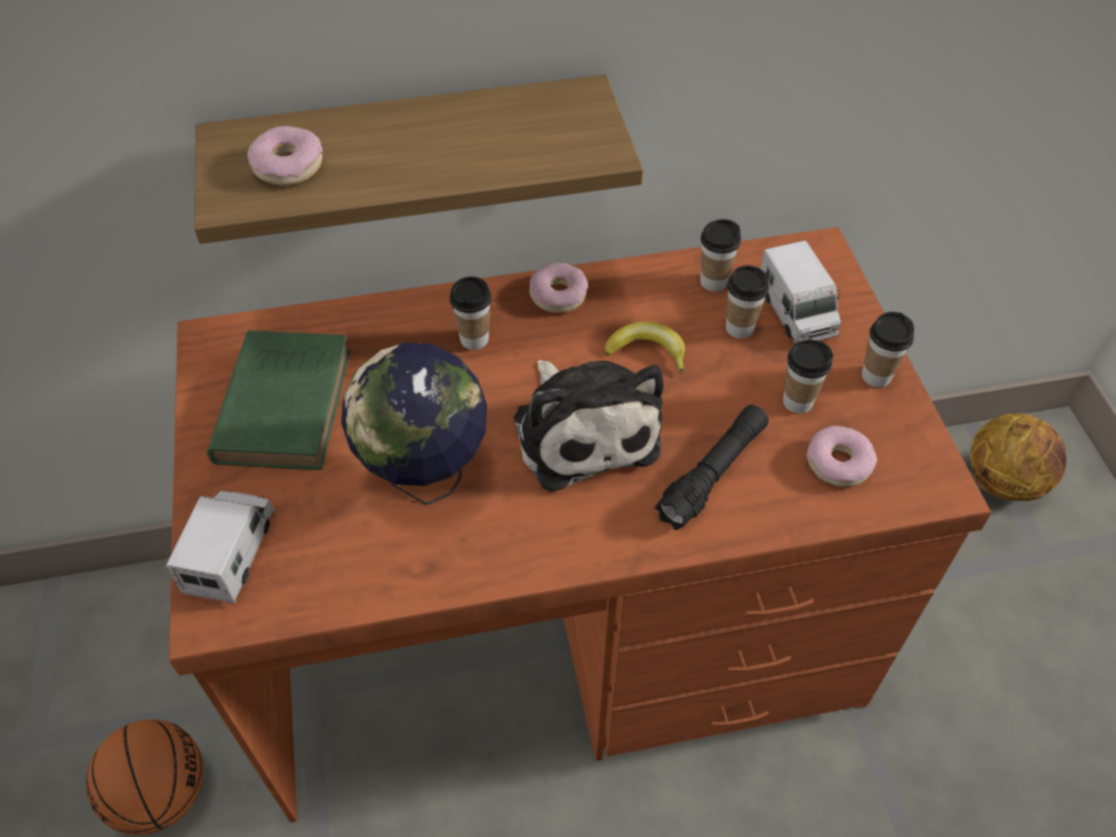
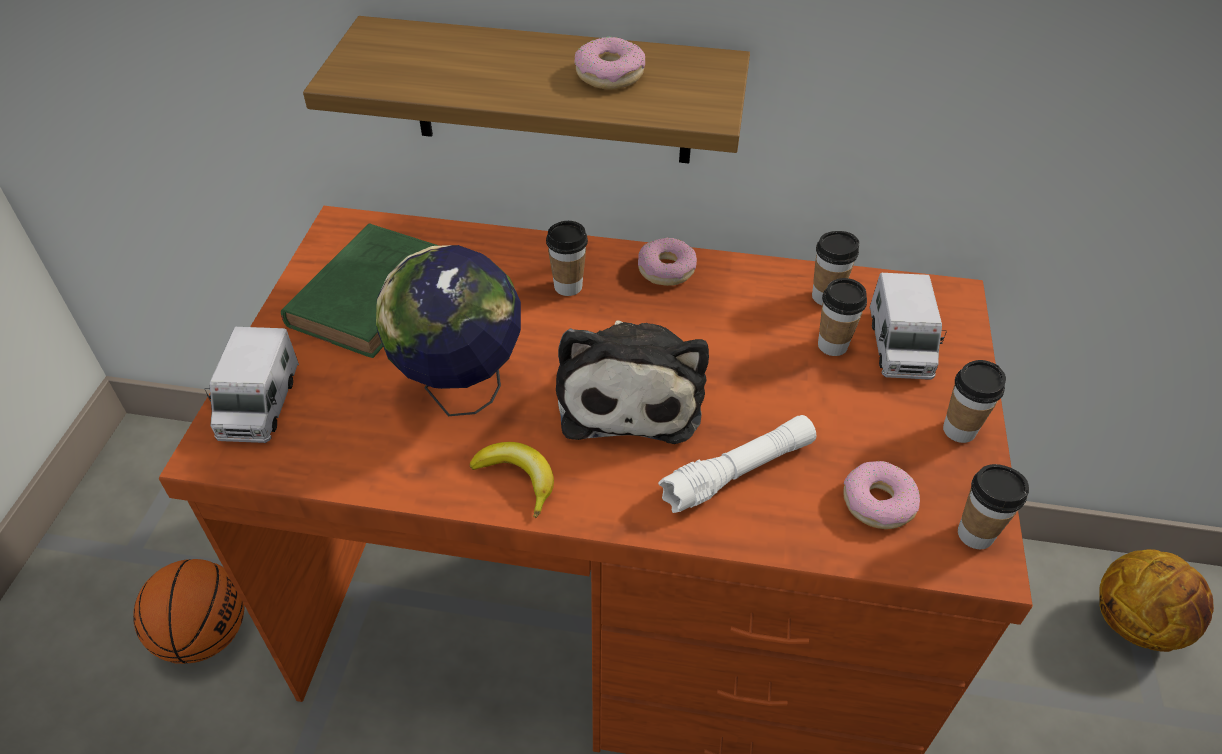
camera: 20 degrees right, 5 degrees down
(231, 553) = (259, 404): toy truck -> toy truck turned 150 degrees clockwise
(288, 166) = (413, 62): donut -> donut (609, 74)
(647, 351) = (728, 341): banana -> banana (518, 479)
(712, 474) = (738, 472): black flashlight -> white flashlight
(797, 402) = (861, 431): cup -> cup (975, 534)

